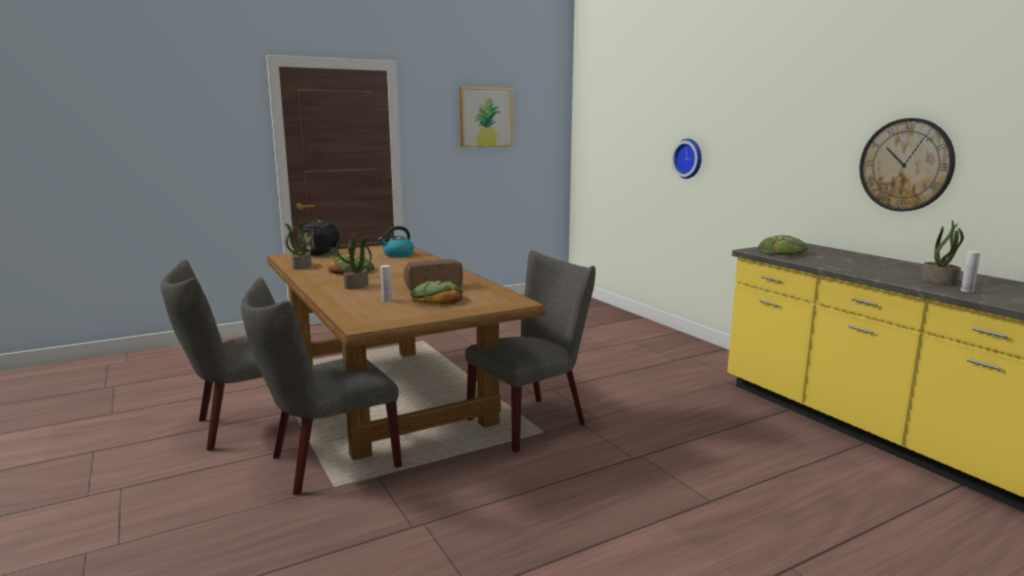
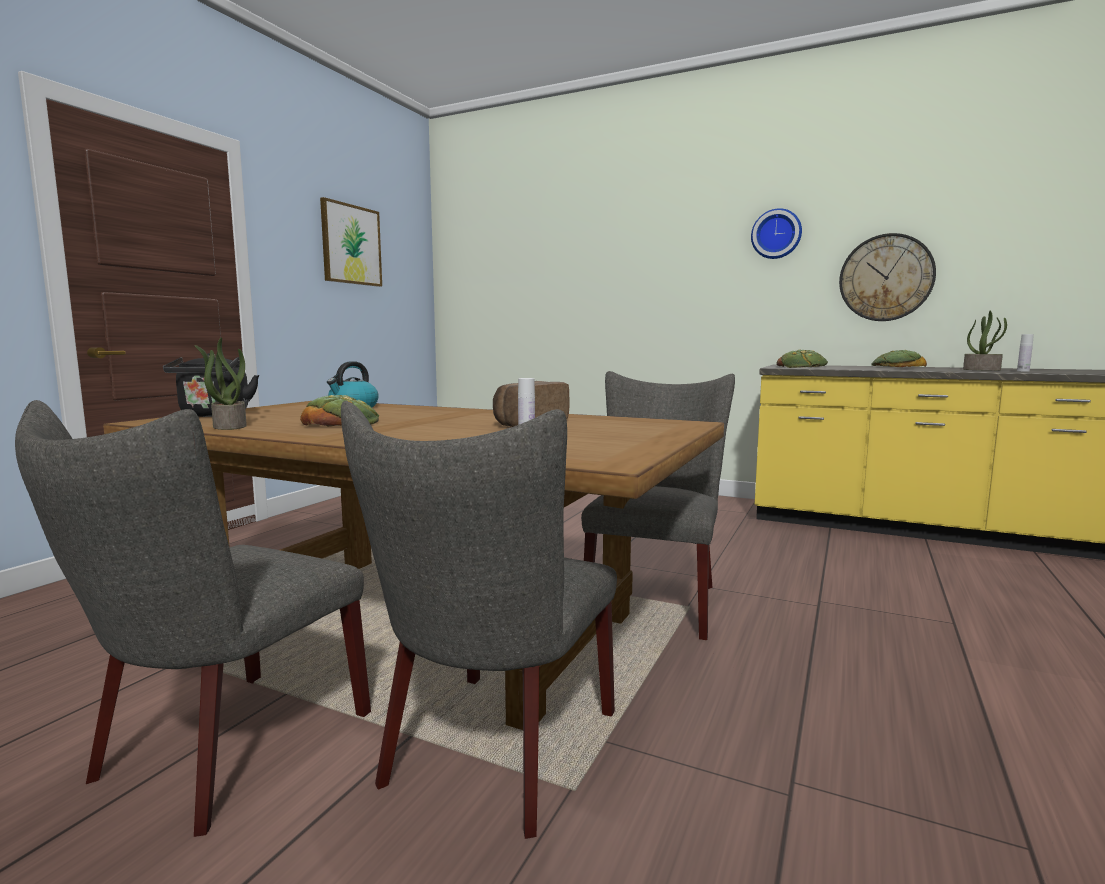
camera: 35 degrees left, 5 degrees down
(356, 286) = (415, 433): potted plant -> none
(437, 299) = (588, 431): bread -> bread (897, 367)
(689, 158) = (621, 293): wall clock -> wall clock (776, 234)

